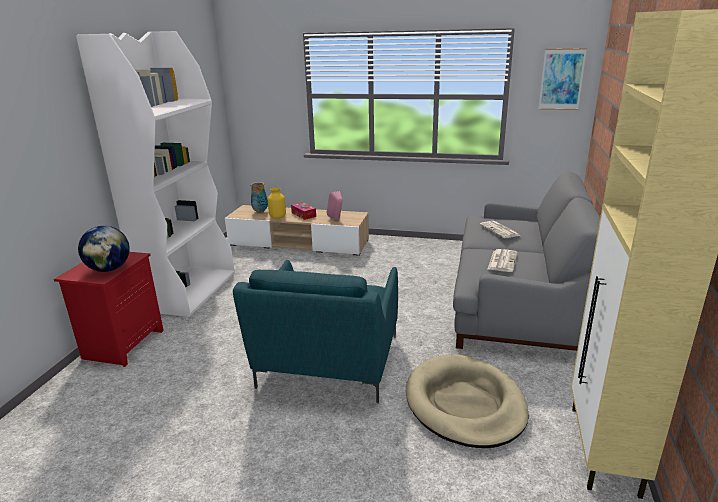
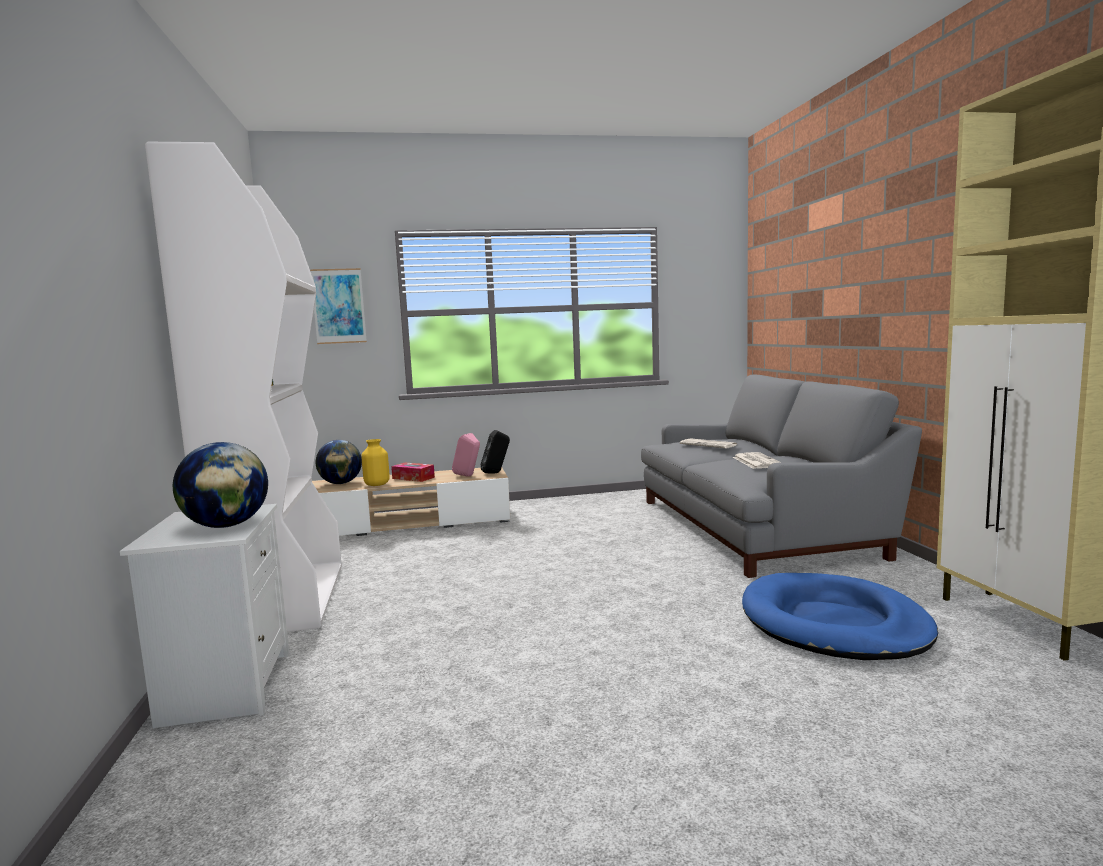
camera: 25 degrees left, 15 degrees down
(123, 344) = (225, 687): red nightstand -> white nightstand
(260, 211) = (340, 483): vase -> globe
(327, 364) = (611, 629): turquoise armchair -> none
(356, 220) = (496, 473): none -> black speaker
(464, 404) = (833, 624): beige dog bed -> blue dog bed
(561, 79) = (711, 283): picture -> picture (339, 306)

